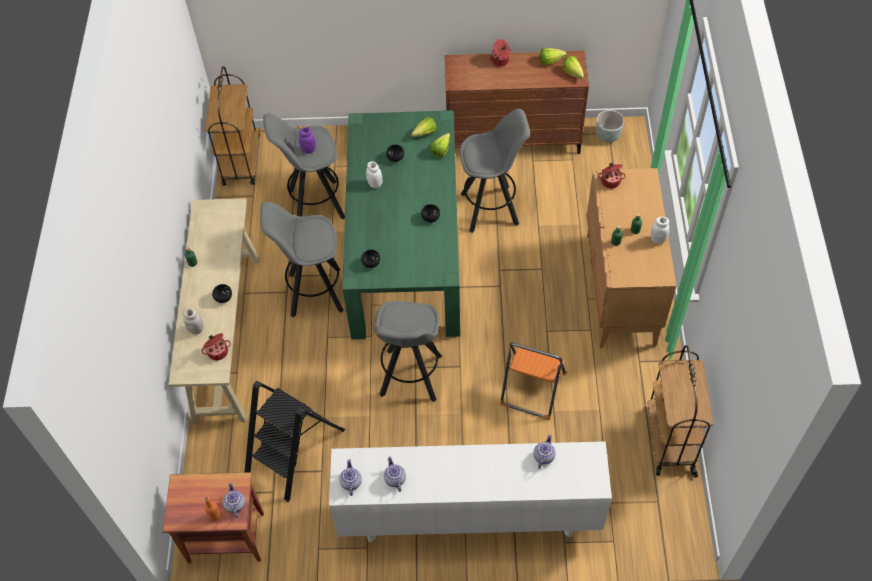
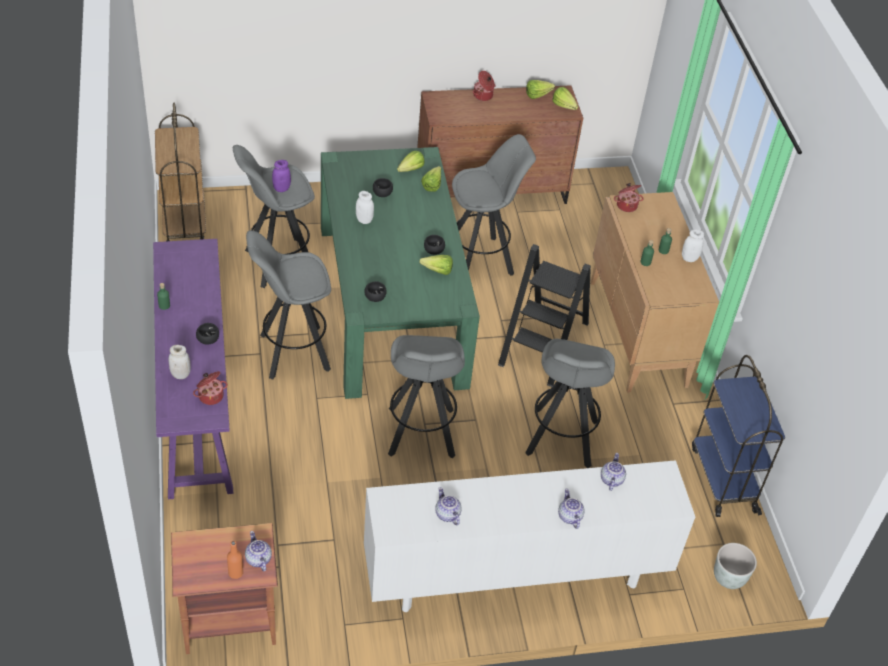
camera: 15 degrees left, 10 degrees down
(227, 335) = (196, 402): beige console table -> purple console table
(296, 450) = (299, 519): black step ladder -> black step ladder (544, 343)
(350, 482) = (396, 521): teapot -> teapot (569, 516)
(428, 237) = (435, 270): none -> lettuce
(531, 390) = (561, 439): orange step ladder -> grey stool
(607, 136) = (593, 186): grey planter -> grey planter (728, 577)
(670, 438) = (723, 478): brown cart -> blue cart

